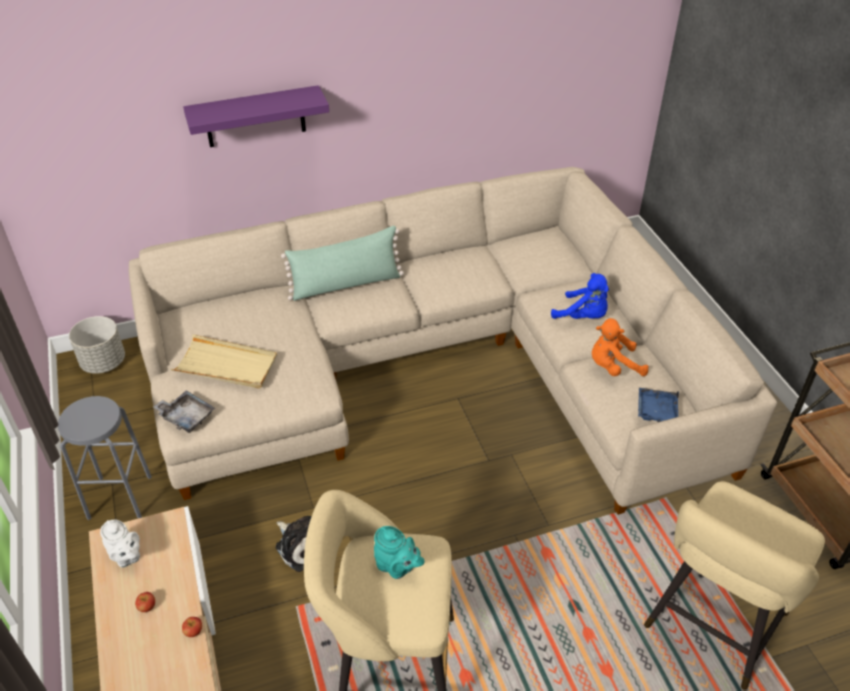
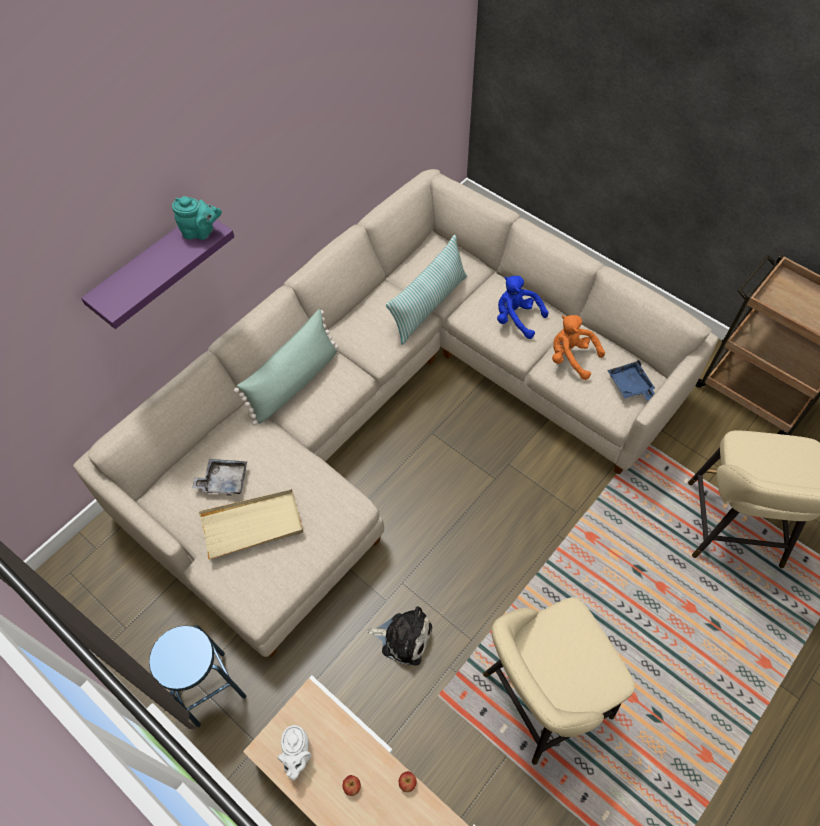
camera: 30 degrees left, 15 degrees up
(104, 362) = (82, 563): grey planter -> none
(119, 497) = (211, 689): grey stool -> blue stool
(126, 557) = (297, 754): white teapot -> white teapot turned 75 degrees clockwise
(186, 417) = (254, 596): grey tray -> grey tray (224, 481)
(397, 567) = (563, 646): turquoise teapot -> turquoise teapot (201, 232)
(508, 277) = (428, 305): none -> pillow
(583, 316) = (516, 318): blue plush toy -> blue plush toy turned 150 degrees counterclockwise
(613, 366) = (571, 357): orange plush toy -> orange plush toy turned 75 degrees clockwise

